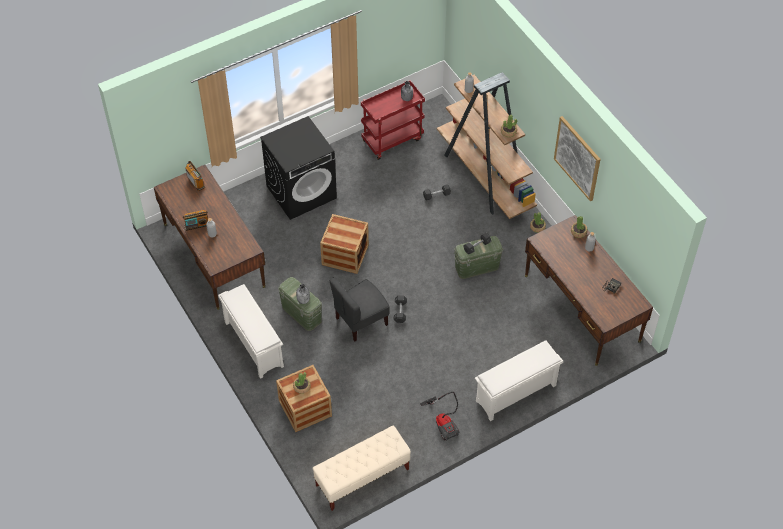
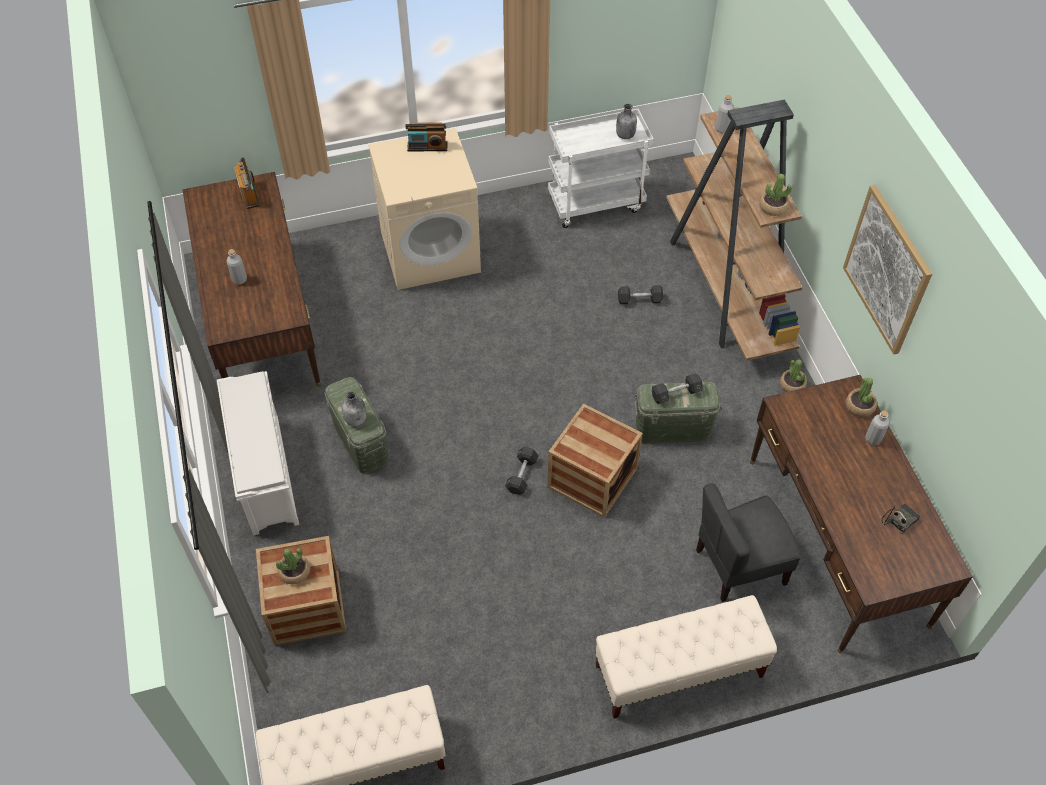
camera: 15 degrees right, 0 degrees up
(197, 225) = (222, 260): radio -> radio (427, 147)
(301, 191) = (431, 252): black washing machine -> beige washing machine
(345, 254) = (463, 362): crate -> crate (592, 478)
(361, 321) = (452, 476): grey chair -> grey chair (739, 566)
(392, 139) = (596, 203): red cart -> white cart
(444, 422) = (535, 693): vacuum cleaner -> none
(515, 394) = (678, 671): white shoe rack -> beige bench

